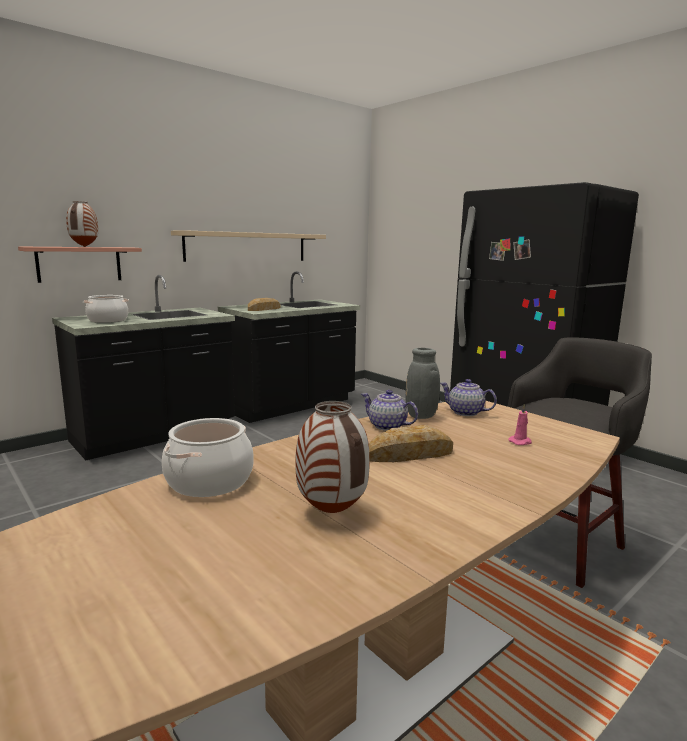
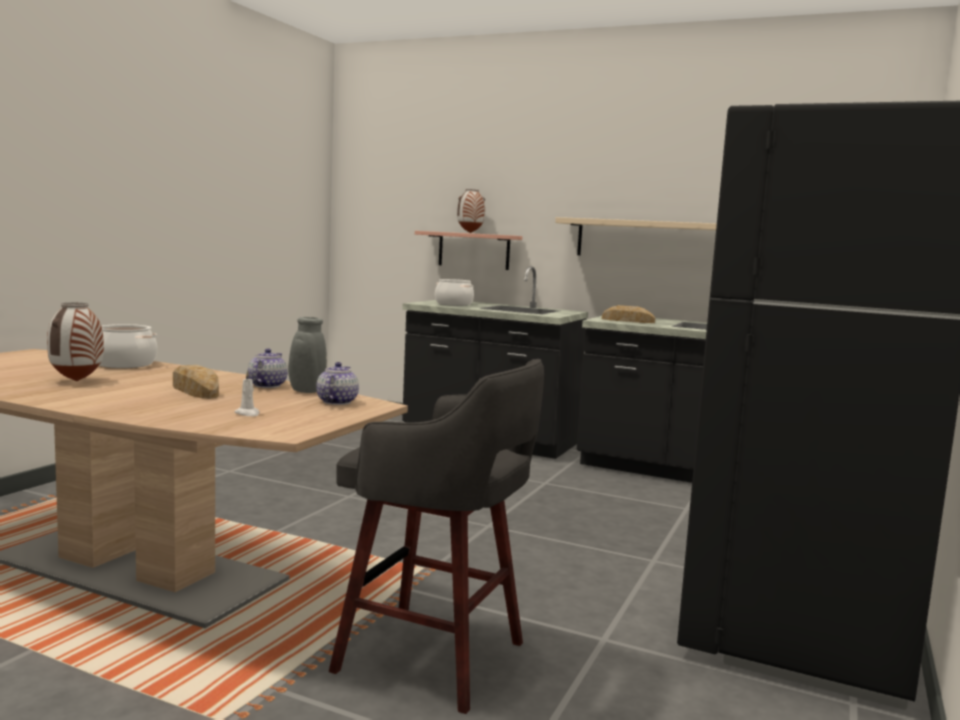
camera: 65 degrees right, 5 degrees down
(520, 442) = (248, 414): pink candle -> white candle

